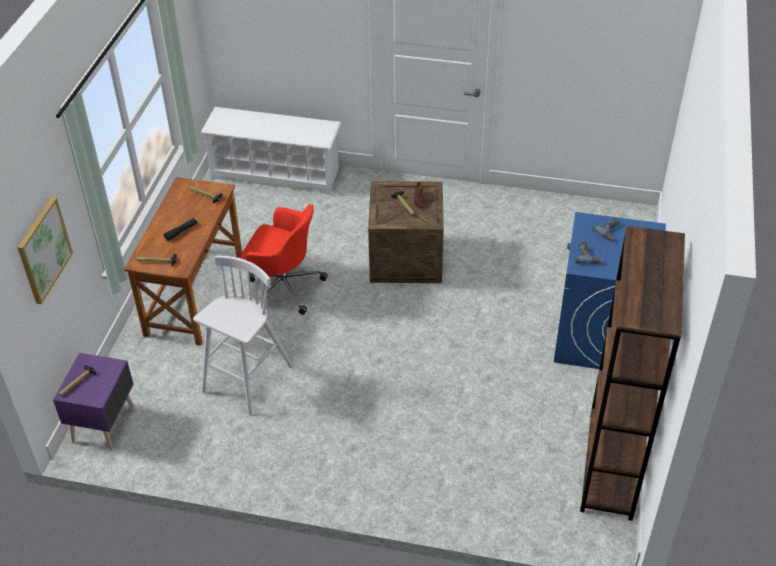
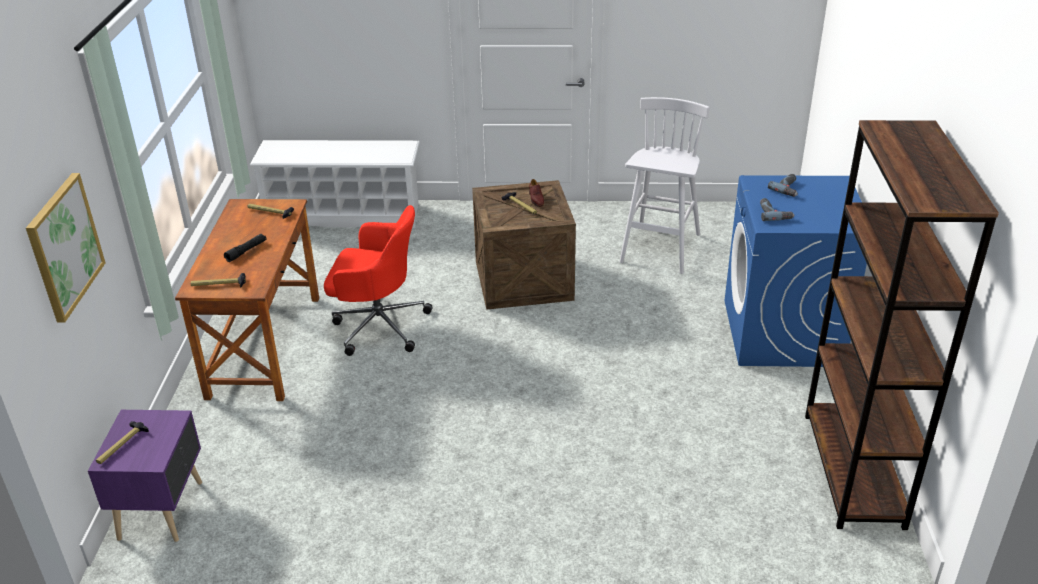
camera: 10 degrees left, 10 degrees down
(246, 380) = (353, 433): white stool -> white stool (660, 249)

